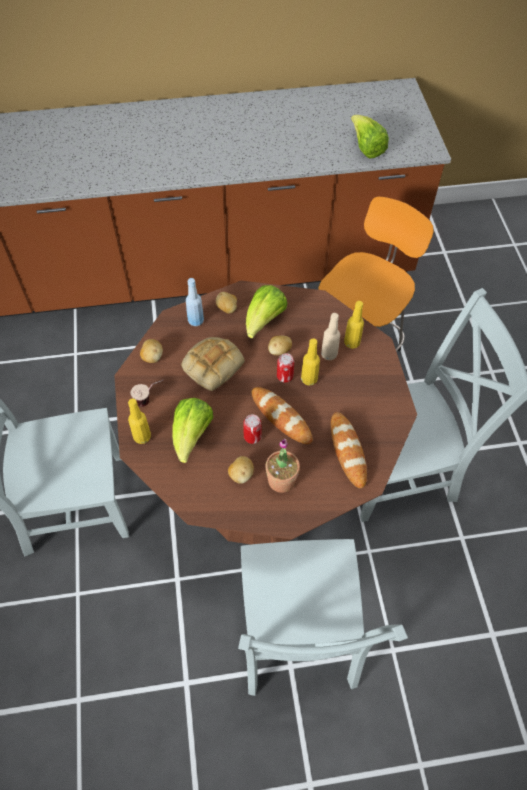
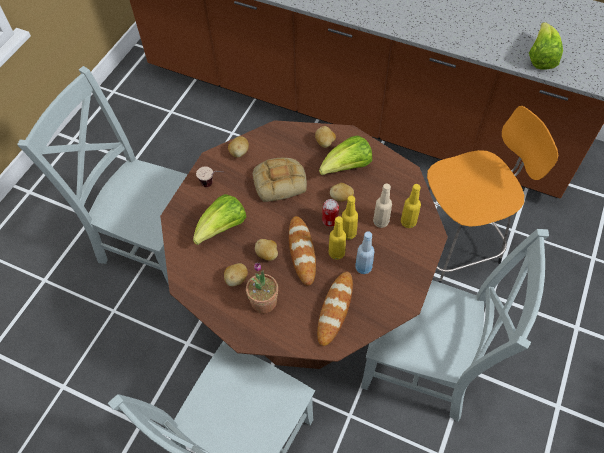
camera: 35 degrees right, 0 degrees up
(142, 437) = (186, 209): yellow bottle -> yellow bottle (336, 253)
(196, 321) = (293, 141): blue bottle -> blue bottle (363, 268)
(252, 437) = (267, 254): can -> potato

